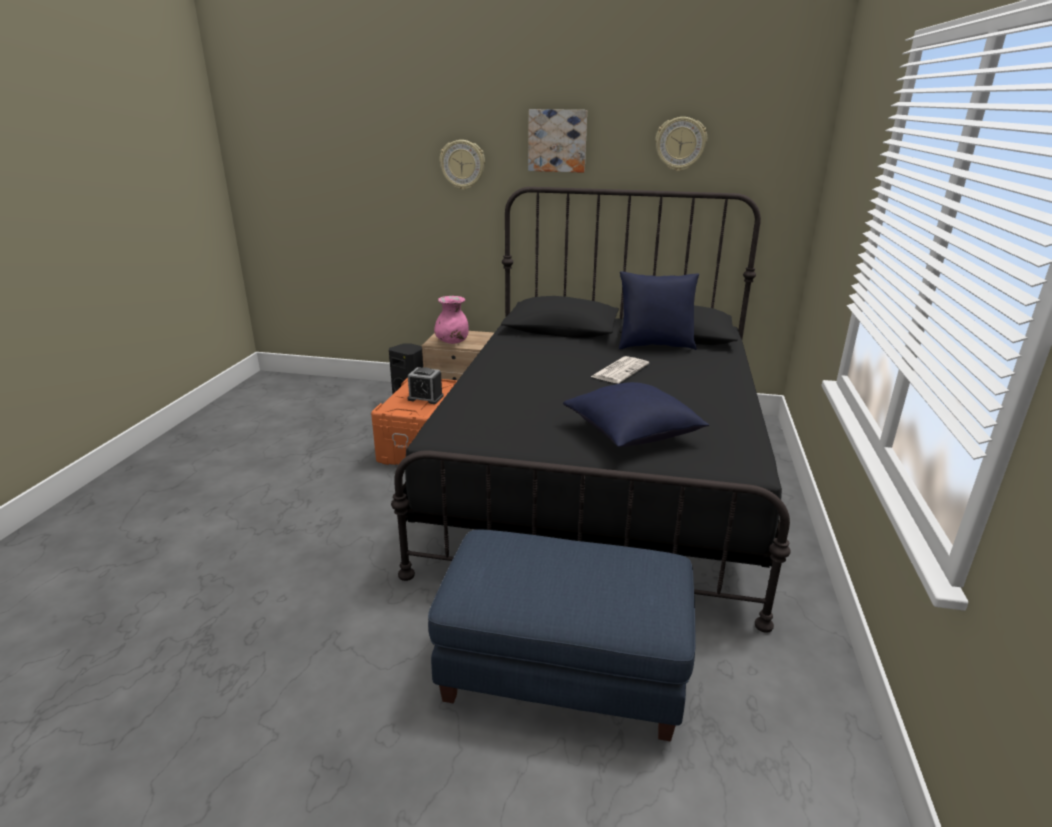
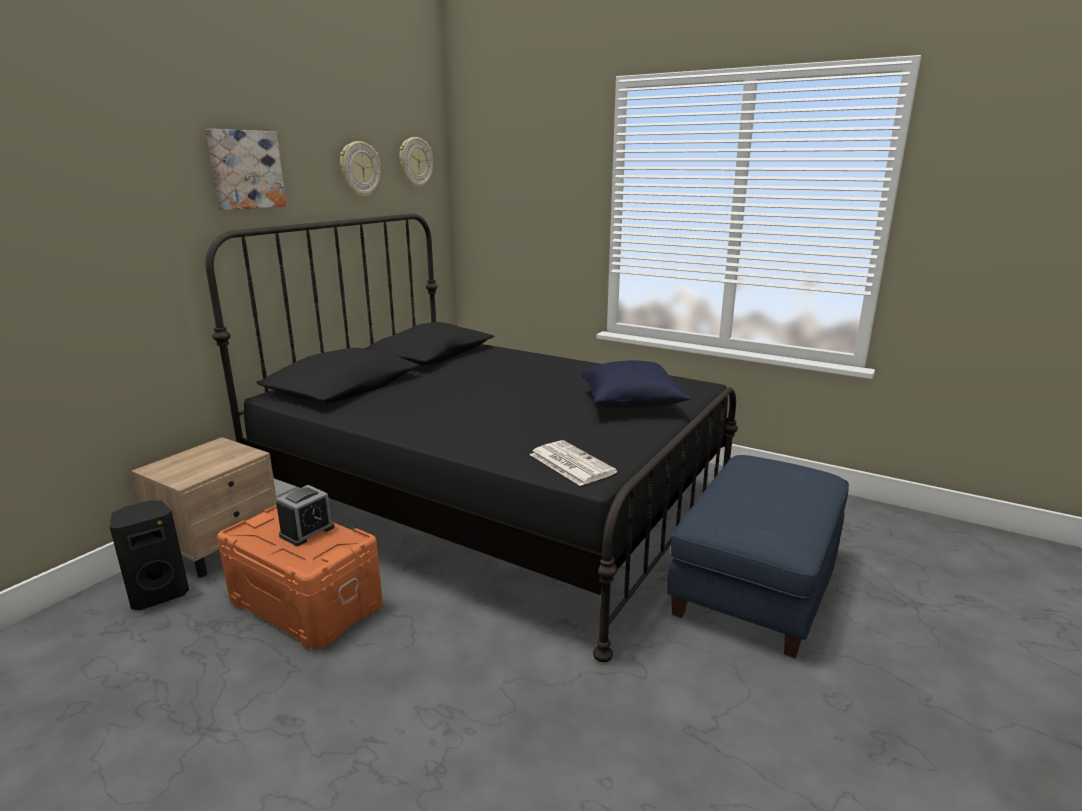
camera: 70 degrees left, 5 degrees down
(452, 342) = (206, 468): pink vase -> none
(462, 165) = (121, 210): wall clock -> wall clock (415, 162)
(620, 370) = (494, 385): newspaper -> newspaper (570, 463)
(654, 346) = (449, 364): blue pillow -> none

